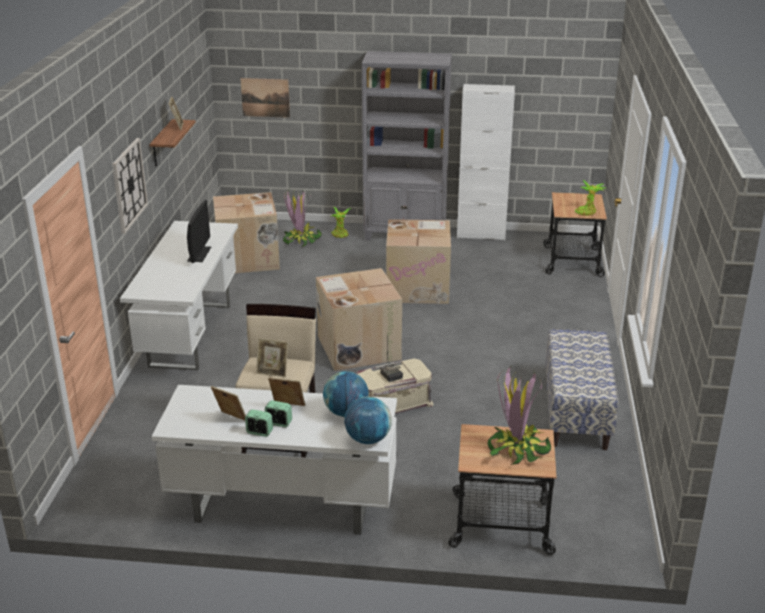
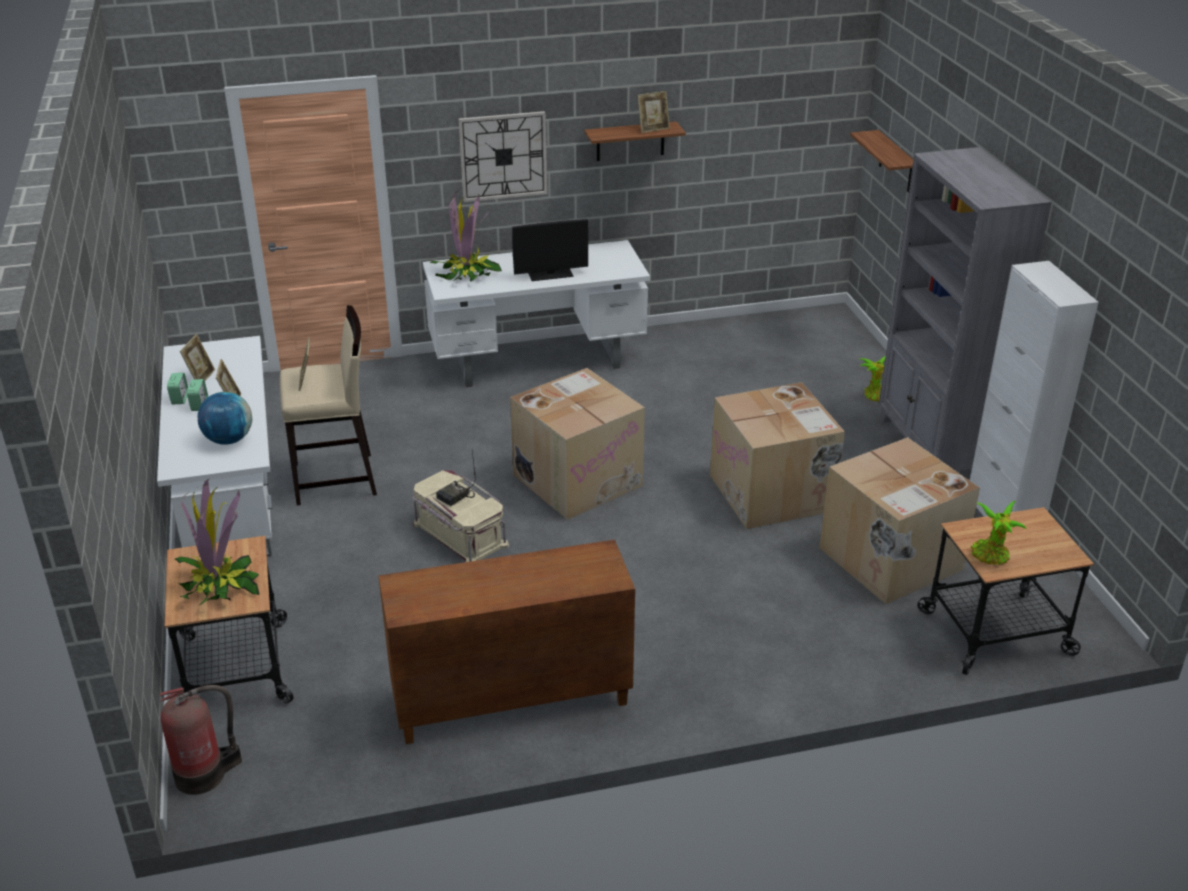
camera: 70 degrees right, 5 degrees up
(249, 259) = (745, 349): cardboard box -> cardboard box (890, 560)
(265, 97) = (896, 162): picture -> shelf
(301, 240) = (831, 371): potted plant -> potted plant (467, 274)
(368, 439) = (178, 464): globe -> none
(576, 412) = (510, 701): bench -> brown cabinet
(610, 549) = (204, 774): none -> fire extinguisher

